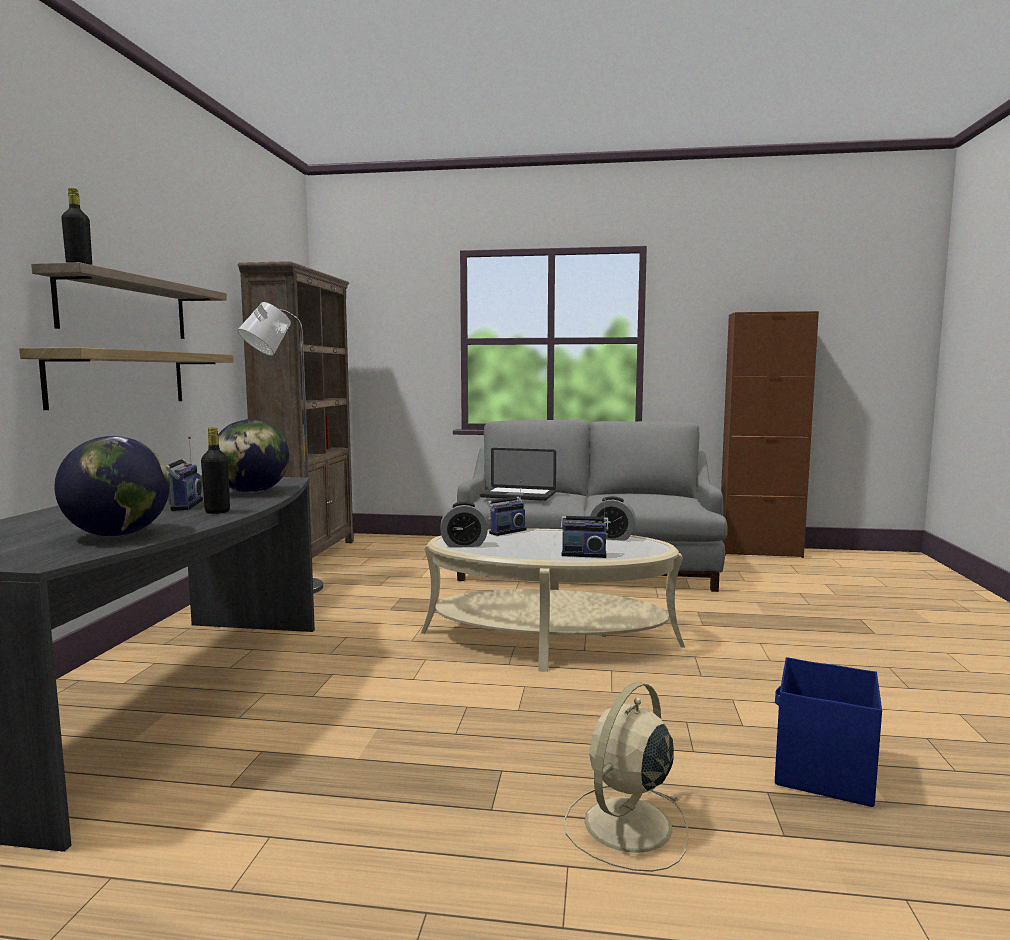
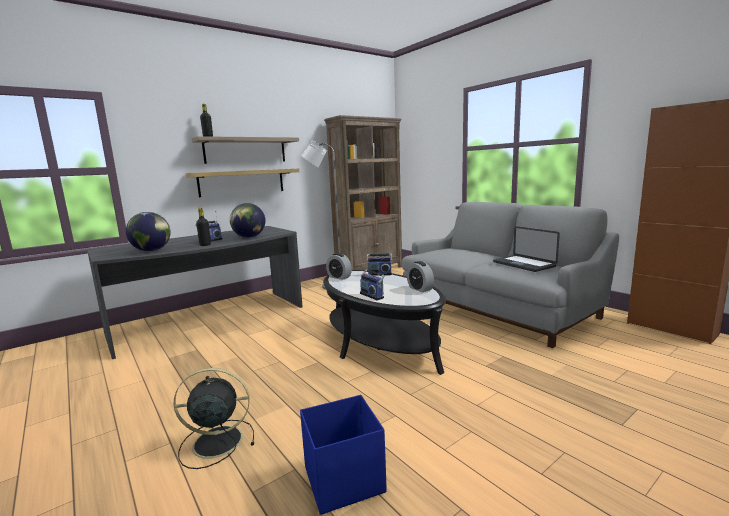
camera: 45 degrees right, 5 degrees up
(518, 495) = (444, 252): laptop -> laptop (523, 264)
(549, 638) = (380, 342): beige coffee table -> black coffee table
(626, 826) = (215, 442): beige fan -> black fan

